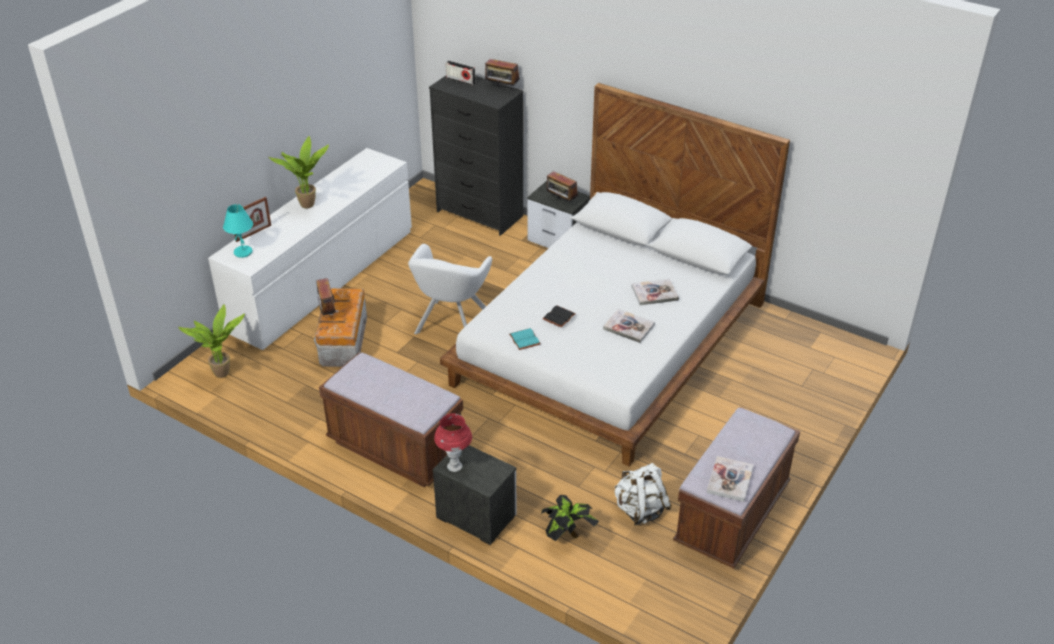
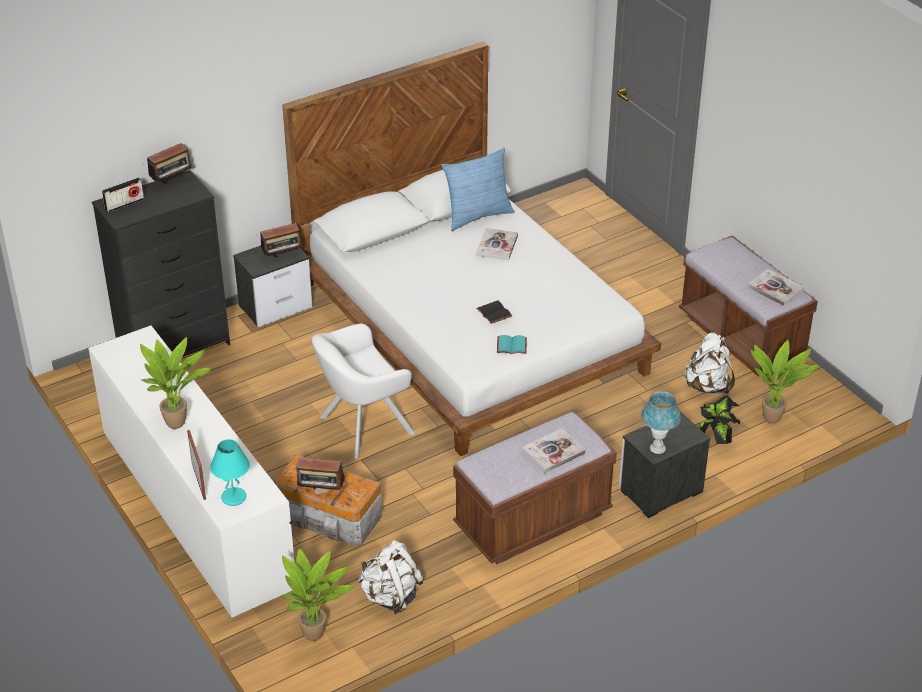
camera: 65 degrees left, 0 degrees up
(275, 398) = (390, 597): none -> white backpack
(450, 325) = (361, 427): white armchair -> white armchair turned 105 degrees clockwise
(454, 466) = (657, 449): red table lamp -> blue table lamp
(626, 570) = (774, 418): none -> potted plant
(628, 327) = (537, 277): book -> book (553, 452)
(688, 271) = (477, 215): none -> pillow

